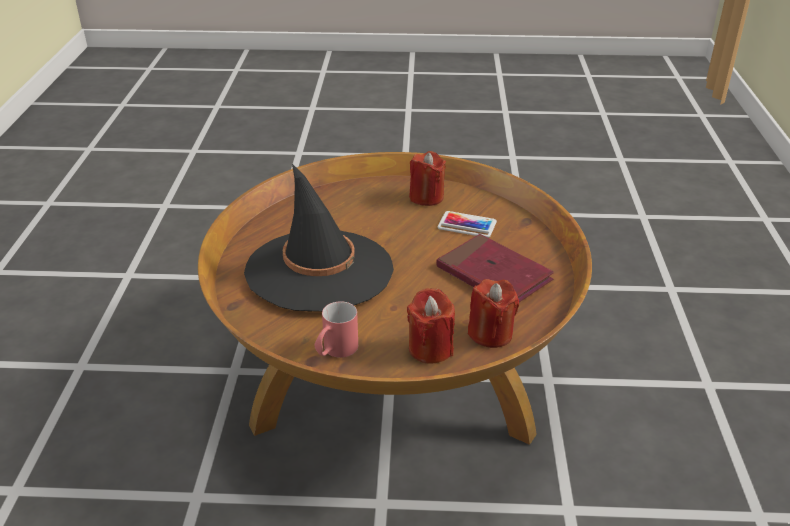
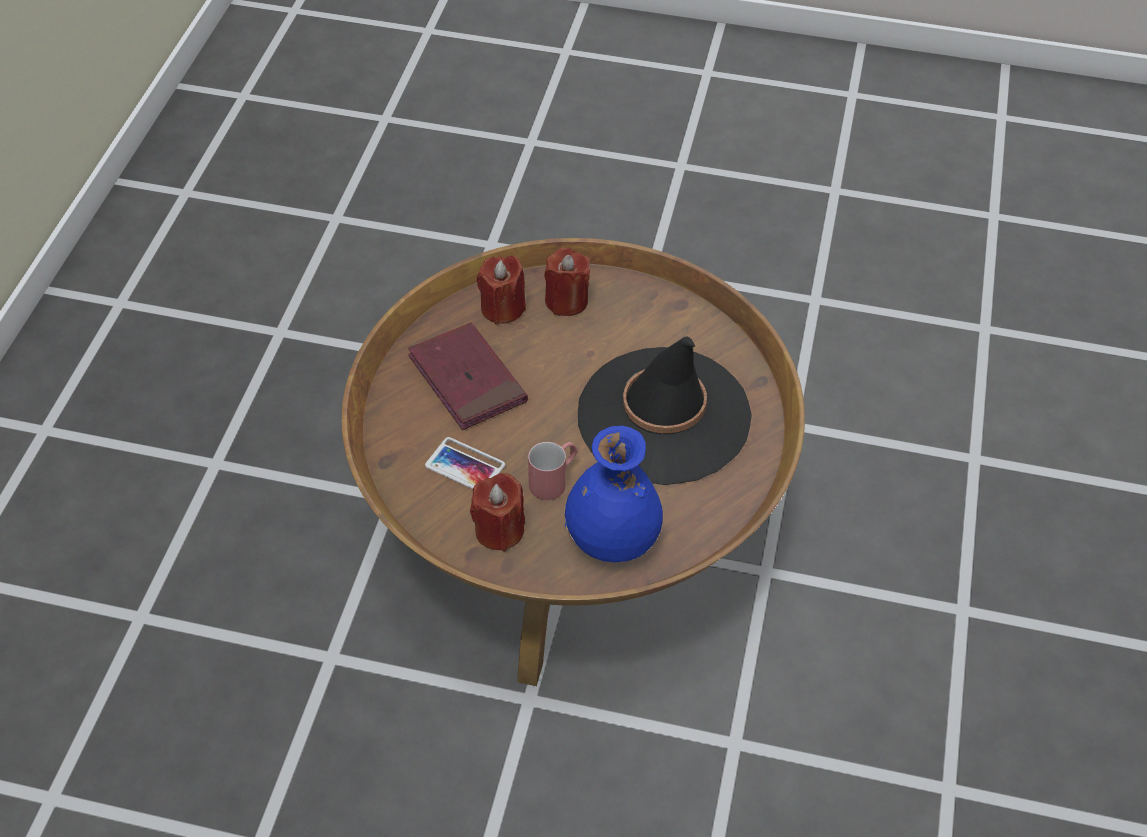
camera: 170 degrees left, 15 degrees up
(335, 351) = (658, 311): red mug -> red mug (554, 480)
(347, 200) = (612, 541): none -> blue vase

